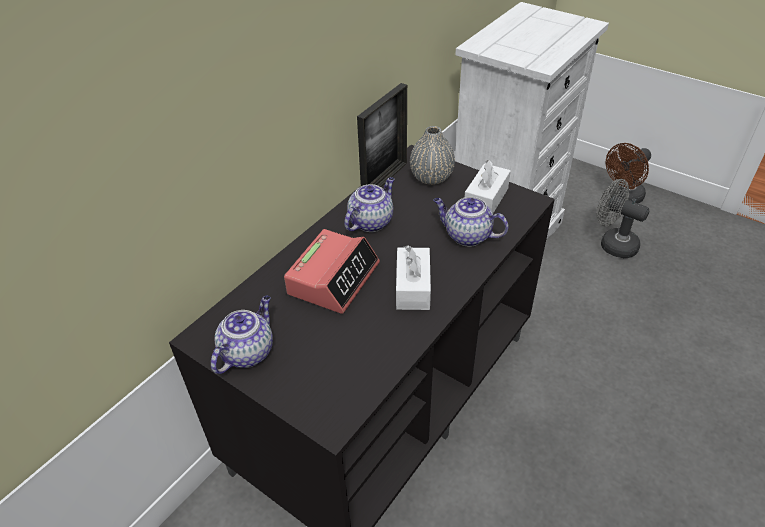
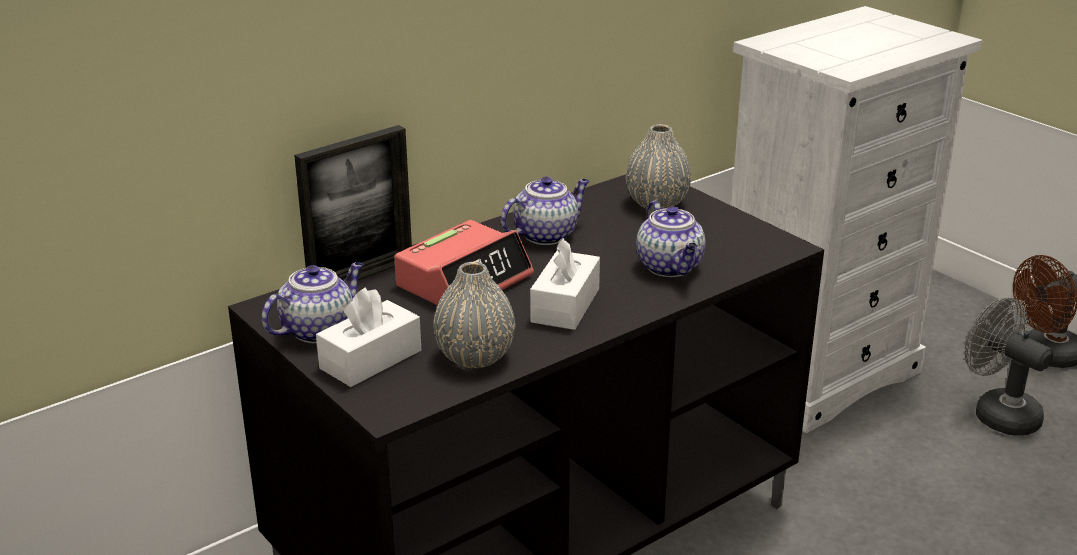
camera: 15 degrees right, 15 degrees down
(372, 353) = (475, 356): none -> grey vase
(384, 179) = (589, 196): picture frame -> picture frame (361, 275)
(466, 236) = (671, 267): teapot -> teapot turned 150 degrees counterclockwise
(486, 199) = (721, 235): white tissue box -> white tissue box (371, 359)

